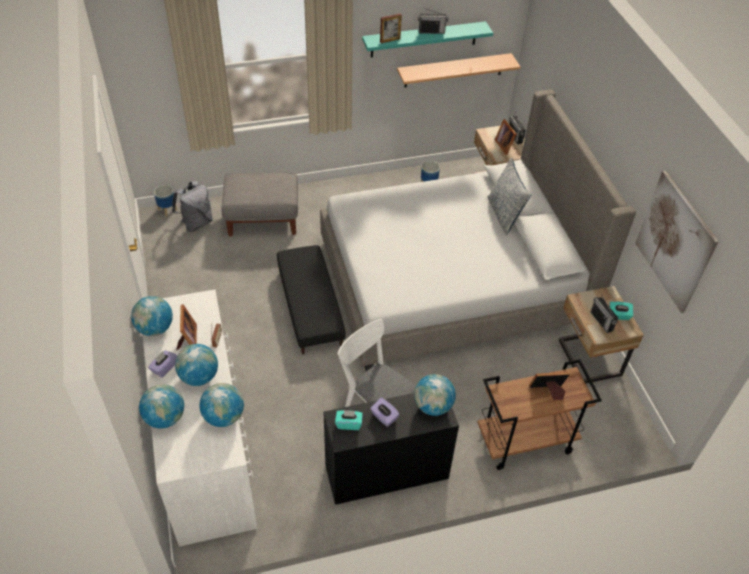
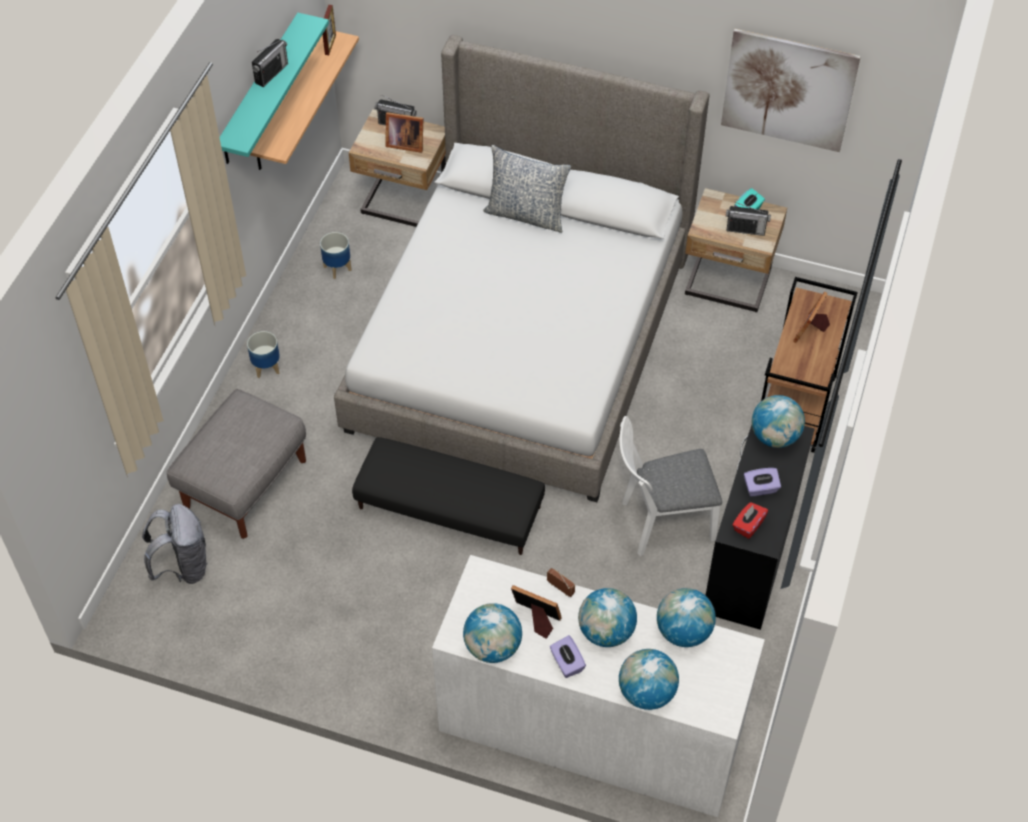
camera: 55 degrees left, 5 degrees up
(167, 209) = (123, 591): planter -> planter (266, 367)
(348, 424) = (748, 525): turquoise tissue box -> red tissue box
(390, 40) = (252, 122): picture frame -> picture frame (330, 45)

